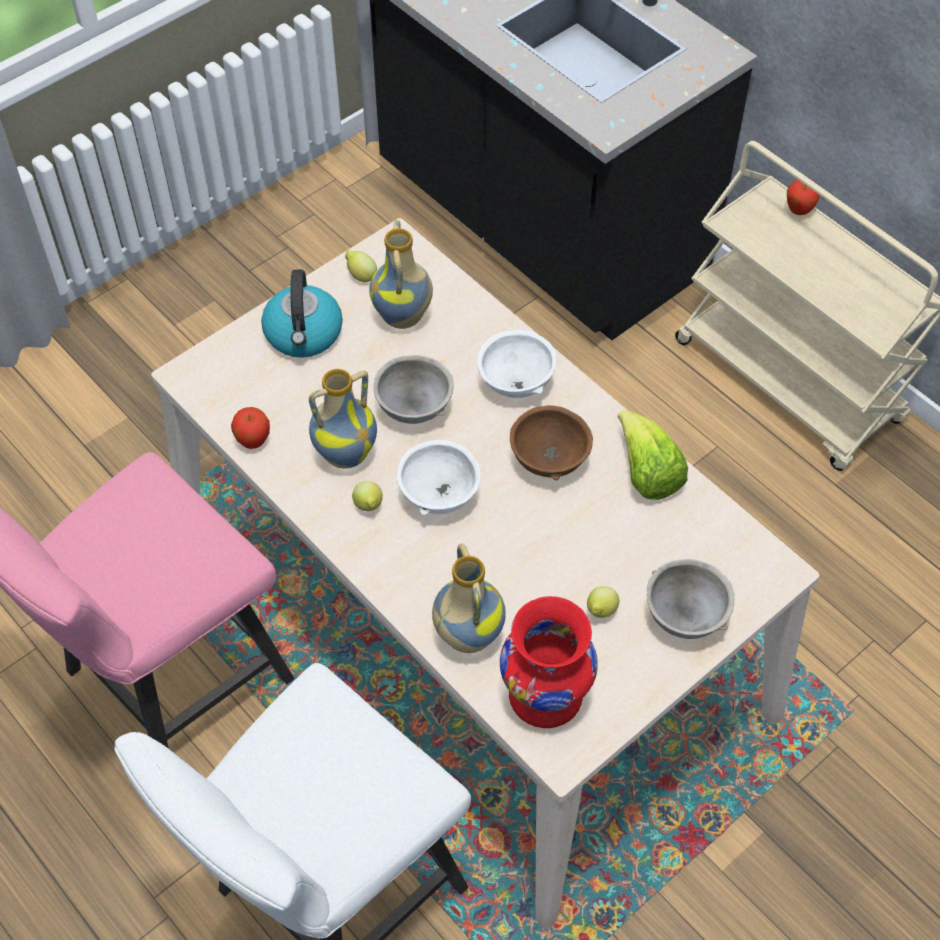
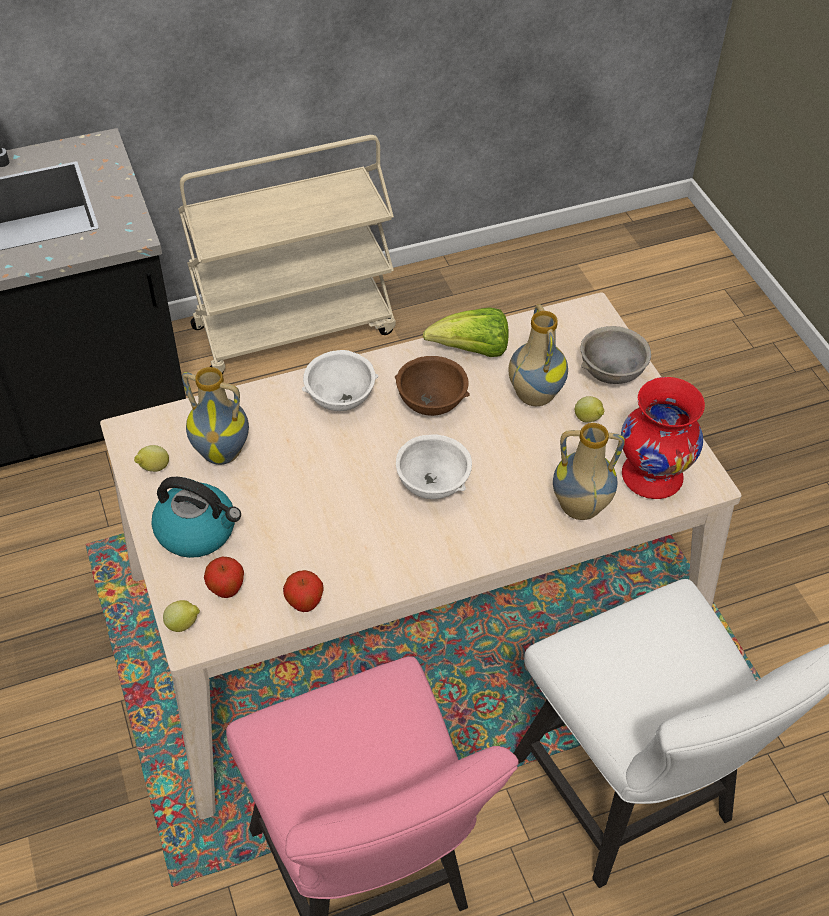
camera: 70 degrees left, 5 degrees down
(345, 453) = (354, 537): vase -> vase (533, 396)
(369, 506) = (421, 537): lemon -> lemon (184, 624)
(414, 407) = (329, 474): grey bowl -> none
(798, 210) = (227, 205): apple -> apple (226, 590)

